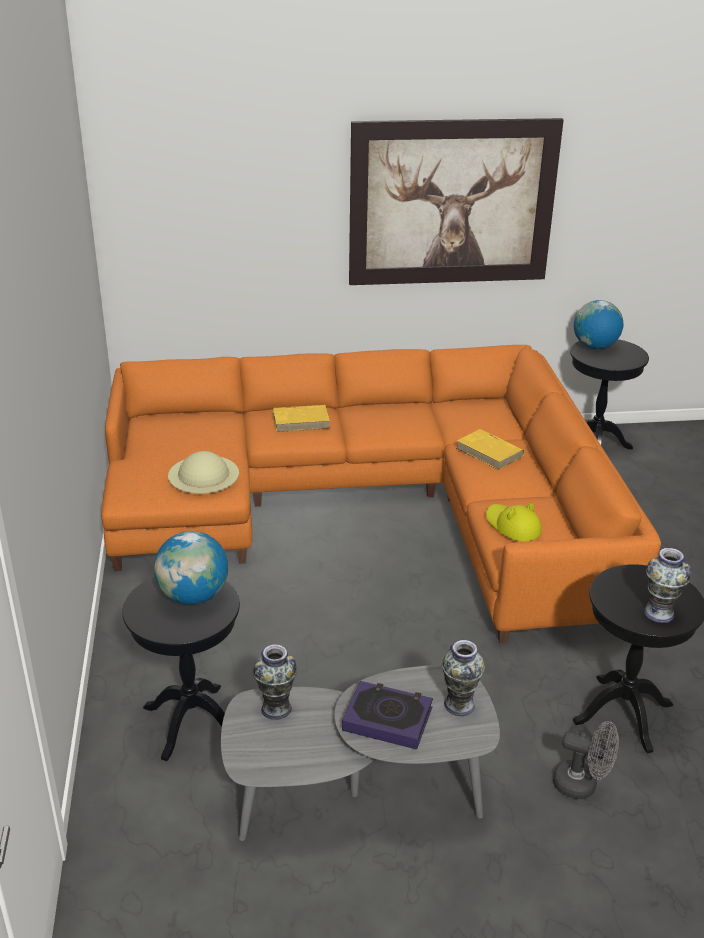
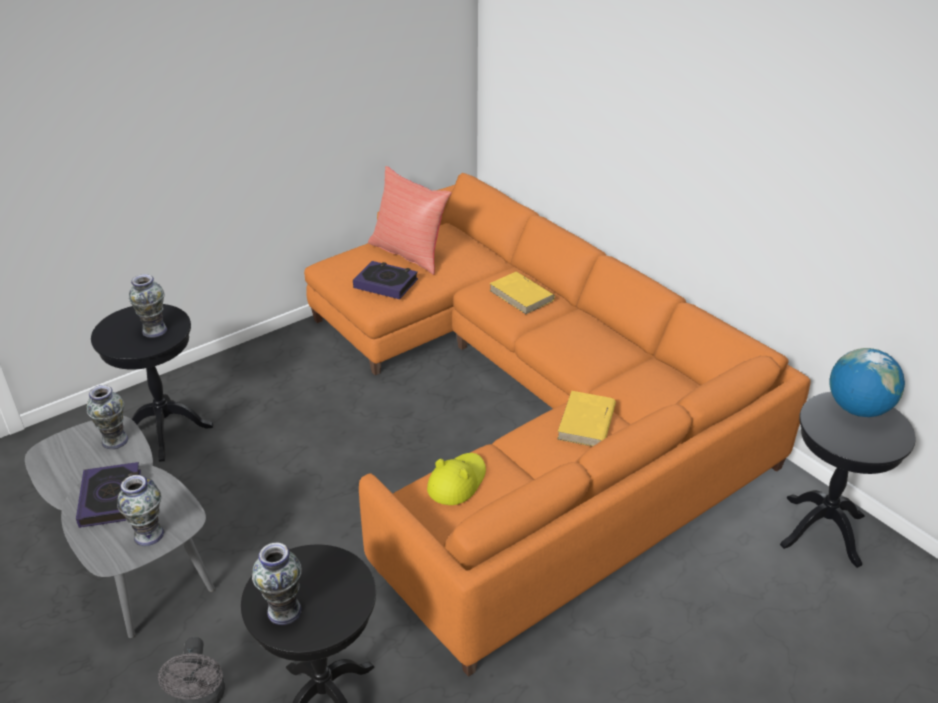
camera: 60 degrees right, 5 degrees up
(167, 448) = (409, 253): none -> red pillow
(193, 596) = (154, 330): globe -> vase
(203, 474) = (386, 284): beige hat -> book
(452, 203) = (751, 143): picture -> none

